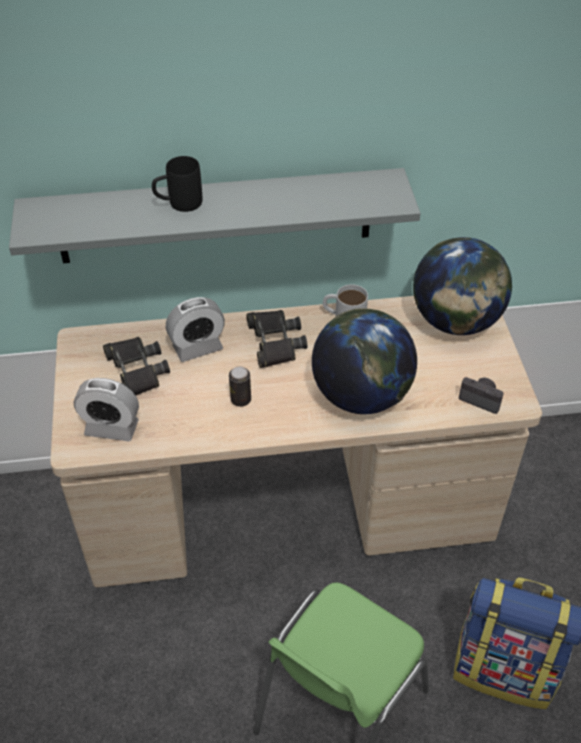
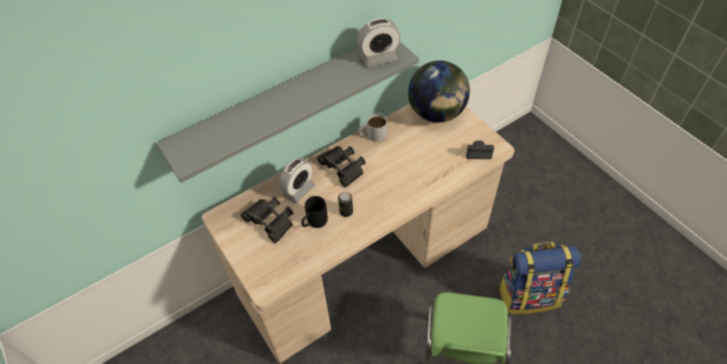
camera: 25 degrees left, 5 degrees up
(111, 428) = (279, 264): alarm clock -> alarm clock (378, 58)
(178, 204) = (270, 105): black mug -> black mug (314, 223)
(361, 396) = (413, 179): globe -> none

